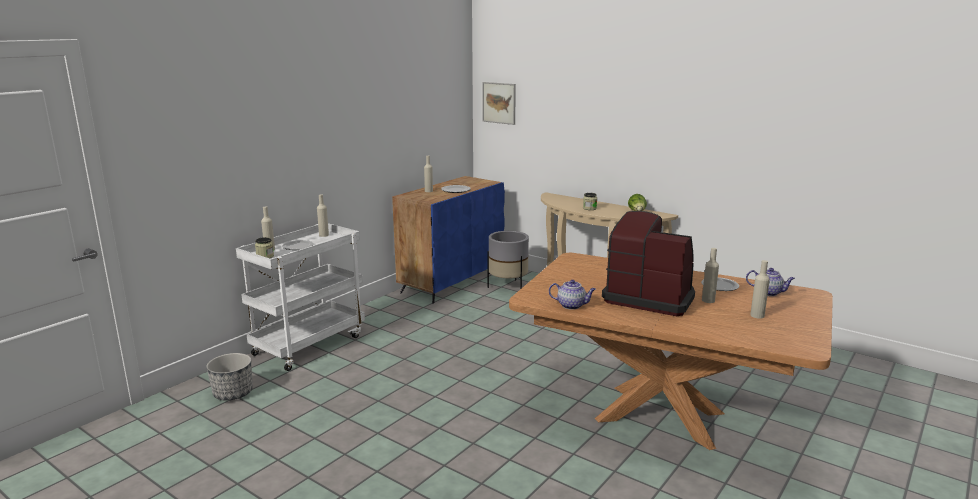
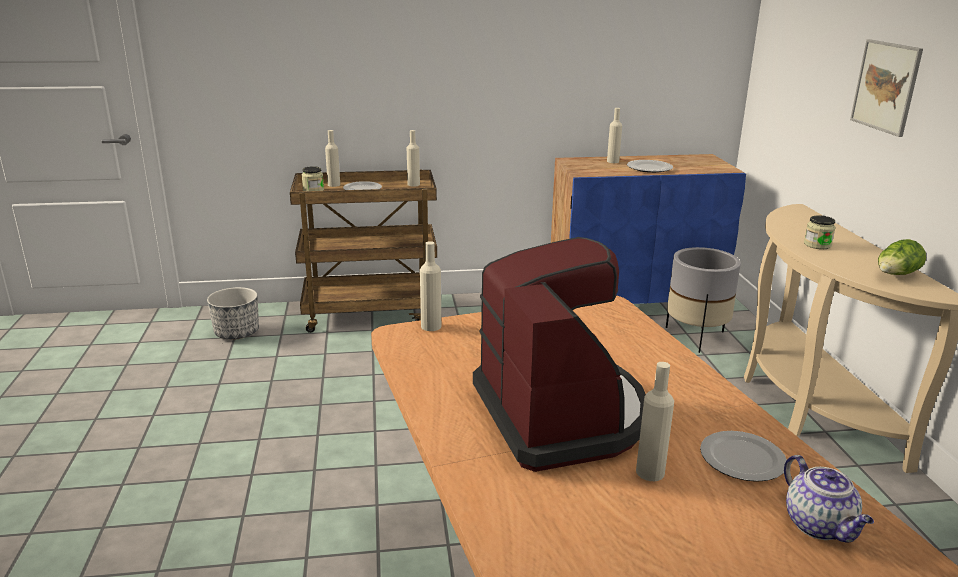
camera: 45 degrees right, 5 degrees up
(309, 344) = (371, 313): white cart -> brown cart
(499, 103) = (780, 41): picture -> picture (885, 86)
(572, 305) = (425, 371): teapot -> none
(757, 315) = (674, 554): beige bottle -> beige bottle (431, 326)

